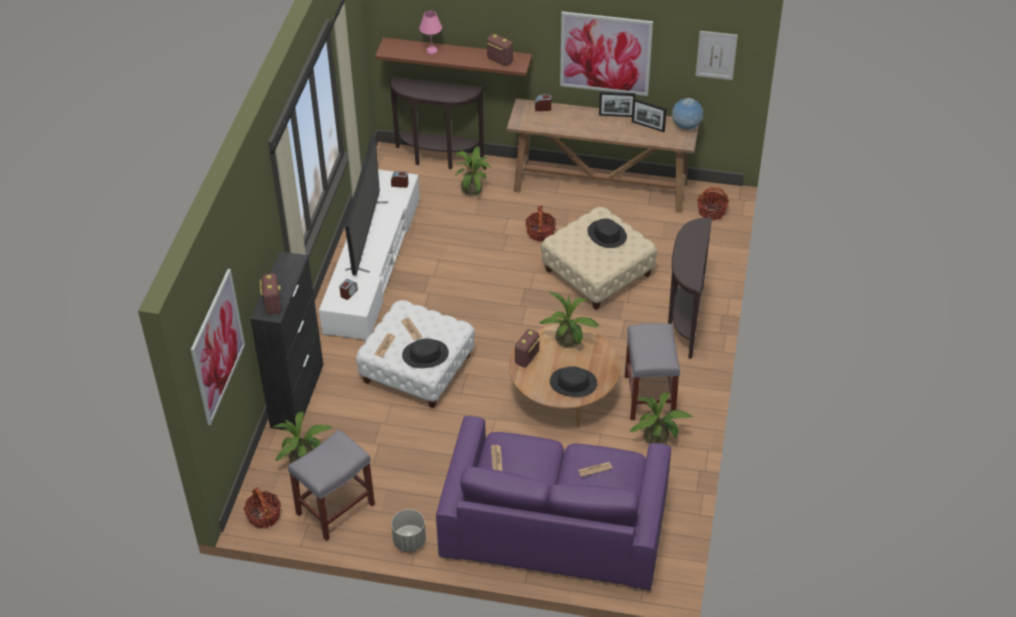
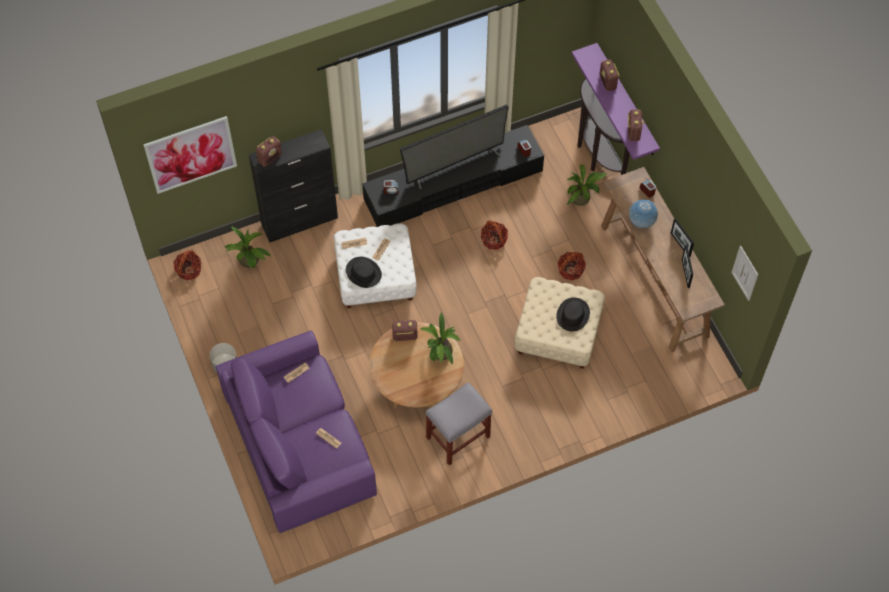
camera: 55 degrees right, 15 degrees up
(336, 508) = (222, 306): grey stool -> none
(373, 264) = (454, 185): white tv stand -> black tv stand
(432, 50) = (608, 82): pink table lamp -> radio
(457, 56) = (626, 101): brown shelf -> purple shelf
(573, 383) = (402, 379): black hat -> none
(605, 53) = (693, 196): picture -> none
(659, 438) = (422, 465): potted plant -> none
(684, 320) = (553, 418): brown console table -> none
(686, 127) = (707, 300): globe -> globe (641, 222)
(711, 212) = (689, 373): basket -> basket (494, 240)

